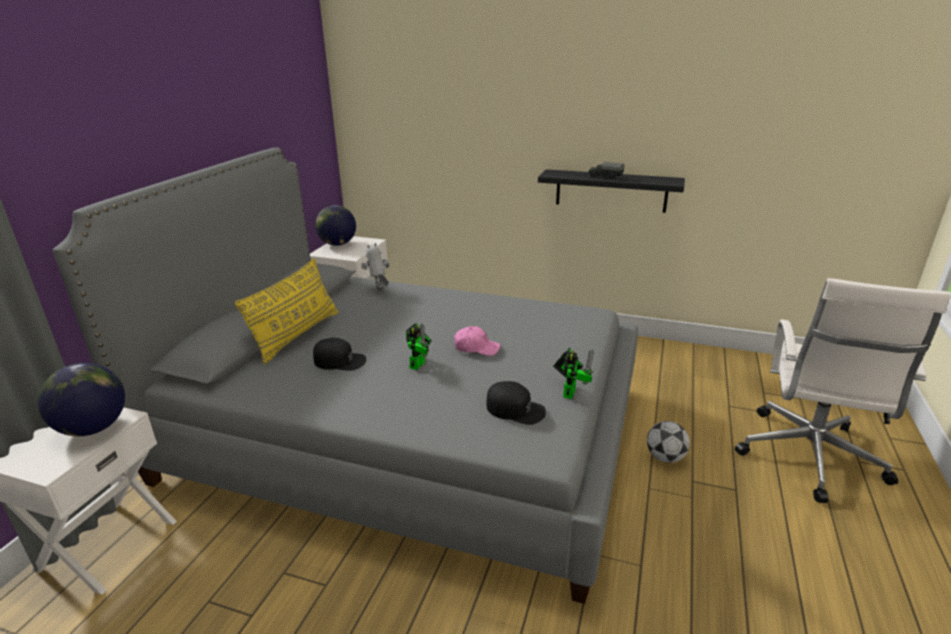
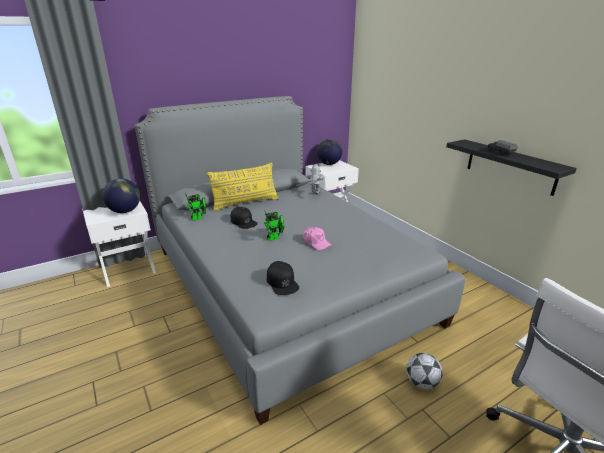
camera: 40 degrees right, 0 degrees up
(570, 391) = (329, 289): toy robot -> toy robot (198, 218)

